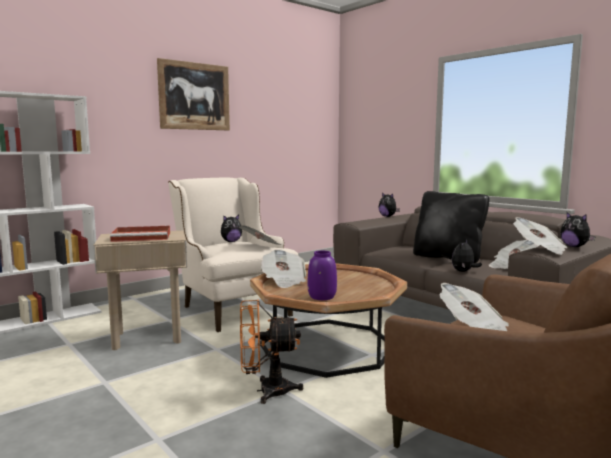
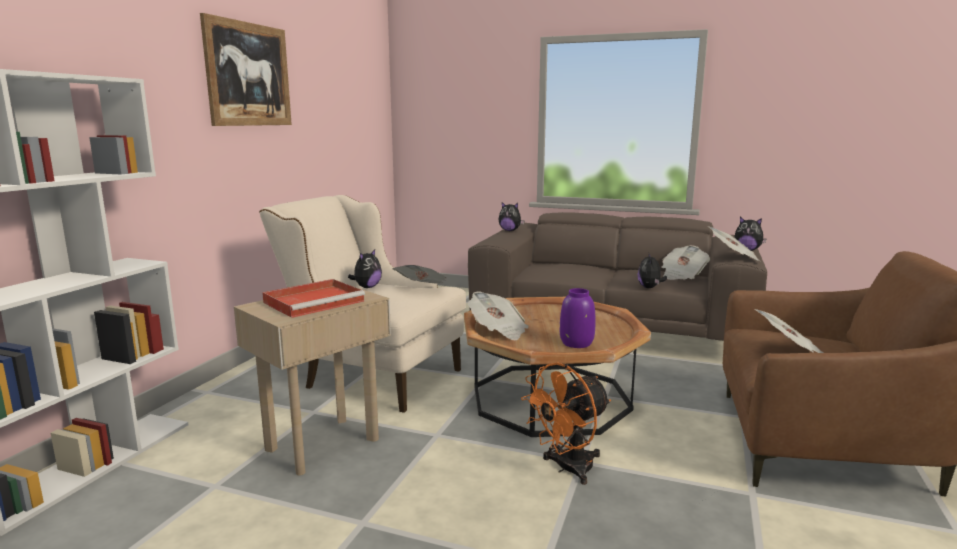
camera: 30 degrees left, 5 degrees up
(448, 257) = (608, 273): black pillow -> none

